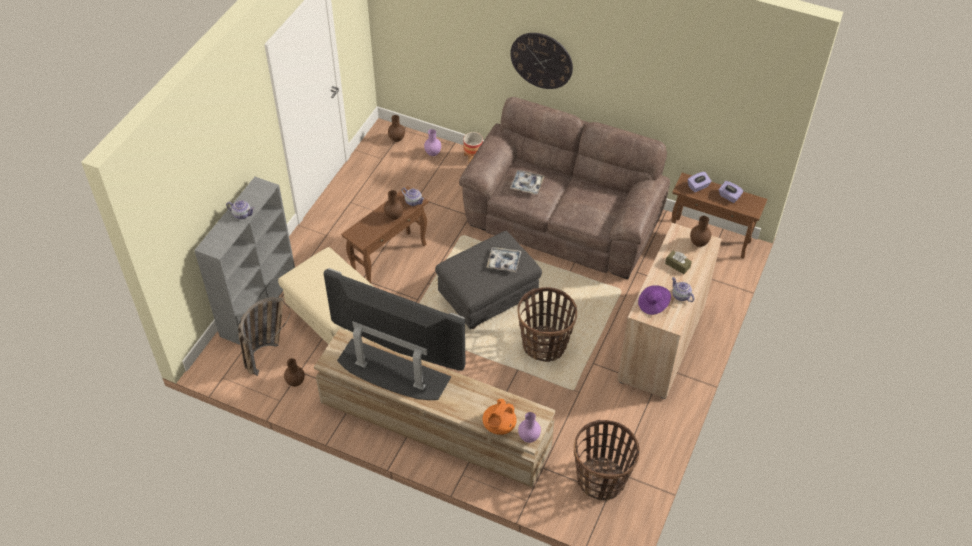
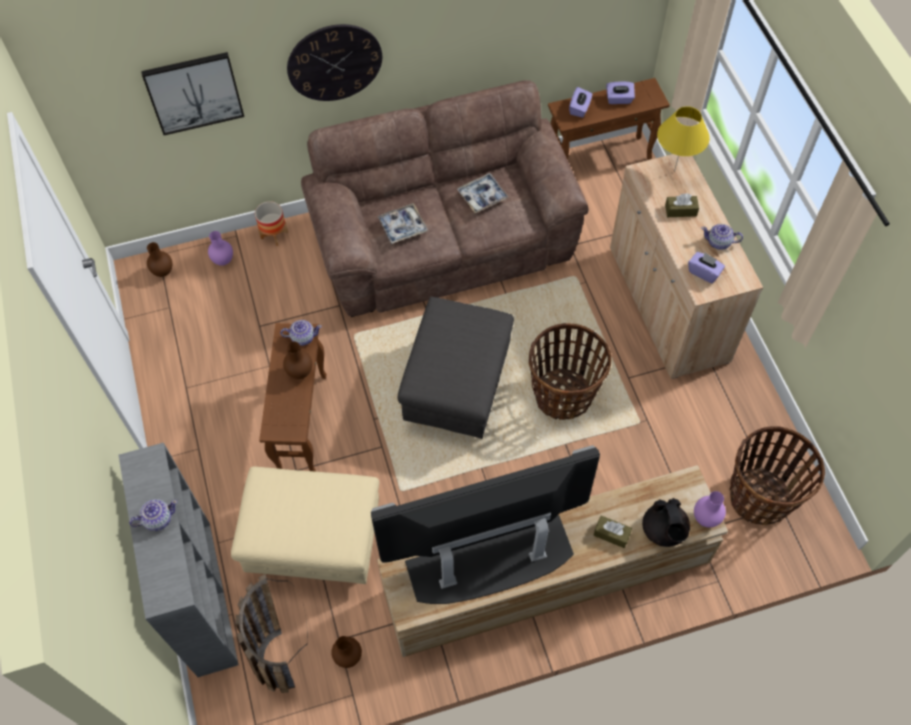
camera: 40 degrees left, 10 degrees up
(453, 33) = (194, 92): none -> picture
(469, 406) = (611, 534): none -> brown tissue box
(499, 426) = (664, 531): orange teapot -> black teapot
(504, 262) = (470, 336): tray -> tray (482, 196)
(653, 304) = (704, 272): purple hat -> purple tissue box
(698, 243) = (674, 171): brown vase -> yellow table lamp

